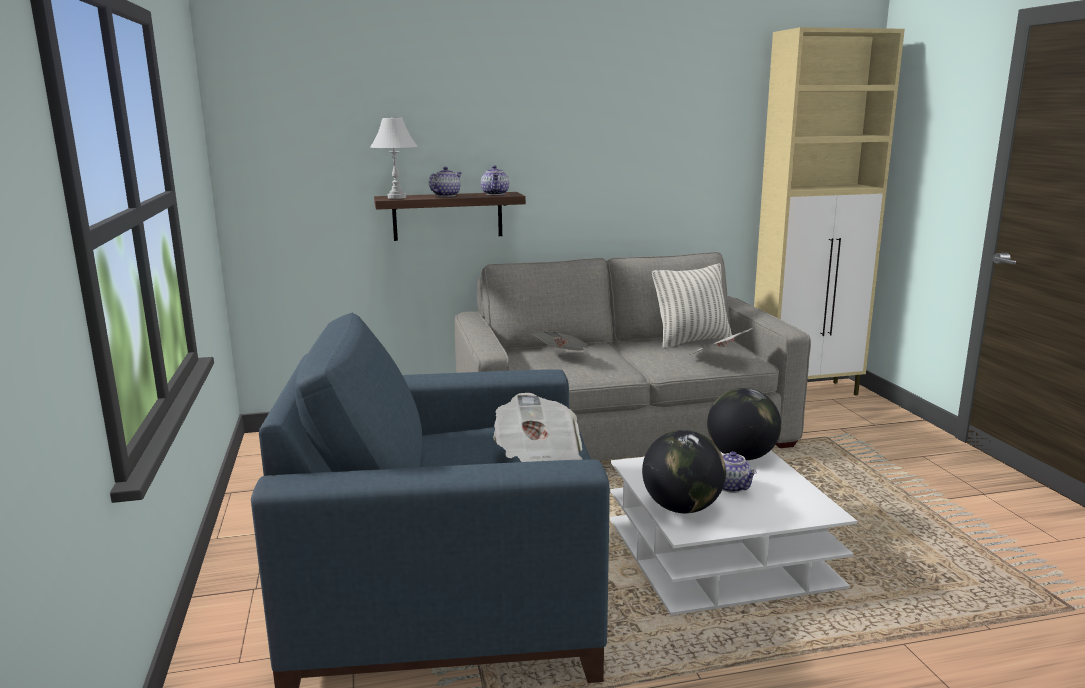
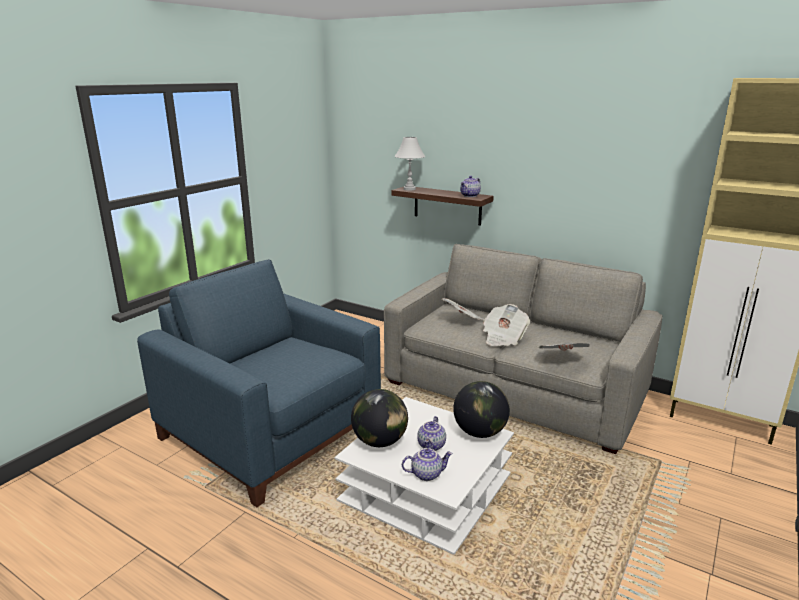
camera: 45 degrees right, 5 degrees up
(446, 195) = (438, 192): teapot -> teapot (426, 474)
(538, 459) = (291, 372): newspaper -> newspaper (503, 337)
(691, 341) = (576, 339): pillow -> none

